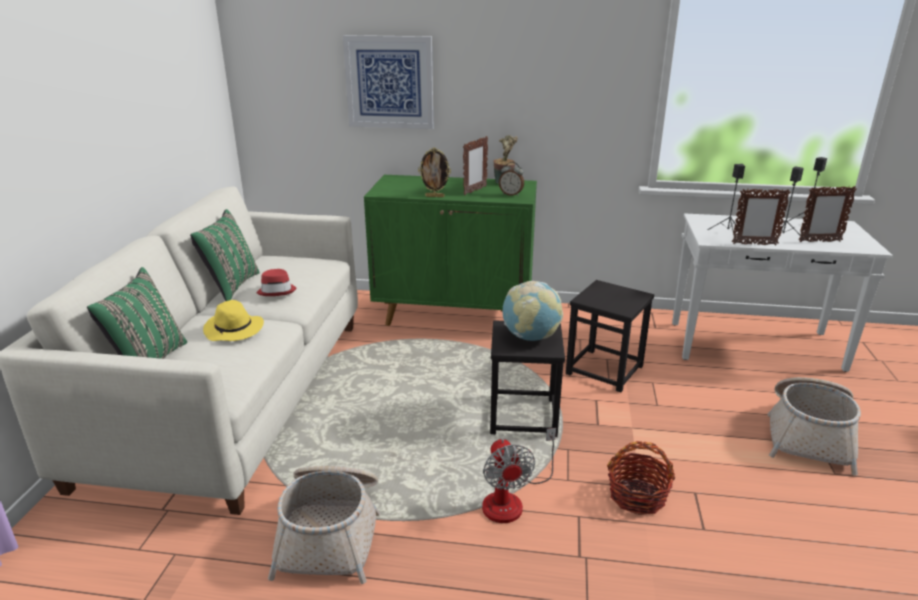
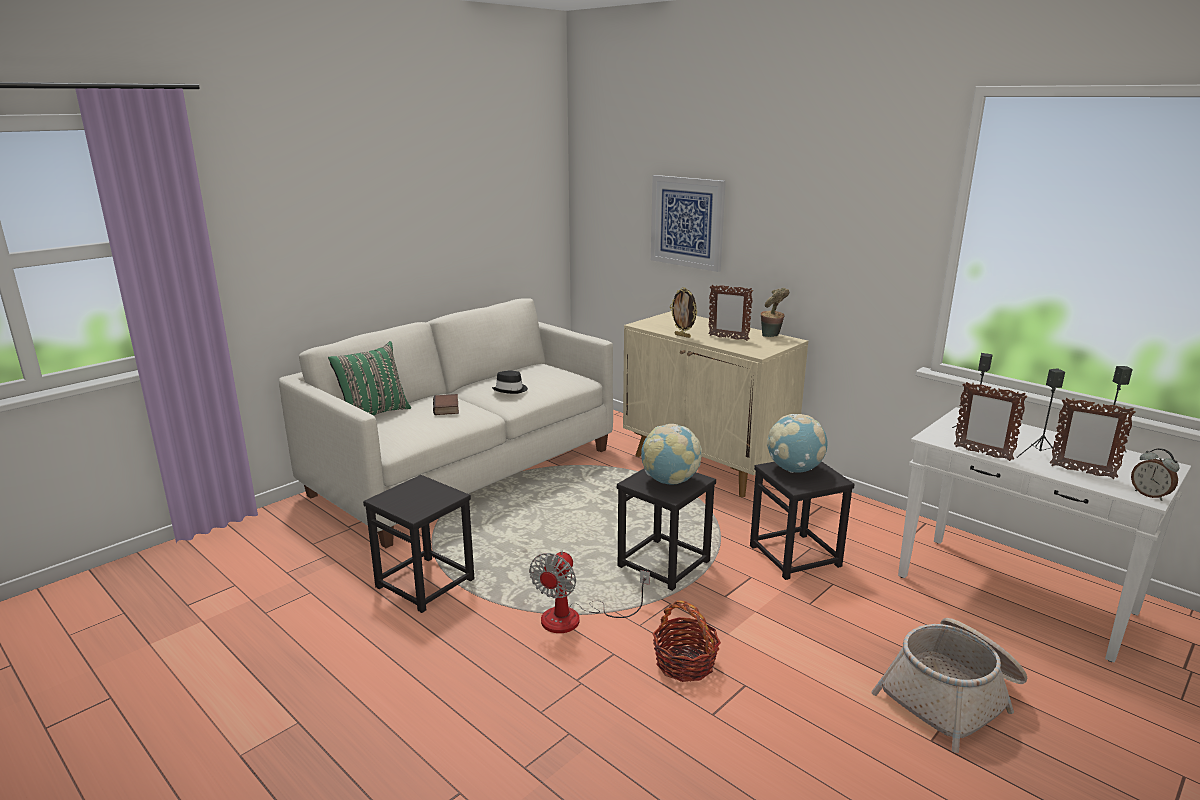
camera: 35 degrees right, 5 degrees down
(231, 286) = (486, 379): green pillow -> none
(234, 330) = (447, 408): yellow hat -> book
(277, 291) = (511, 390): red hat -> black hat
(331, 532) = (426, 583): basket -> black stool
(455, 315) = (707, 465): green cabinet -> beige cabinet
(475, 191) = (728, 338): picture frame -> picture frame turned 45 degrees clockwise
(511, 194) = (757, 347): alarm clock -> alarm clock (1150, 495)
(602, 296) = (794, 469): none -> globe

